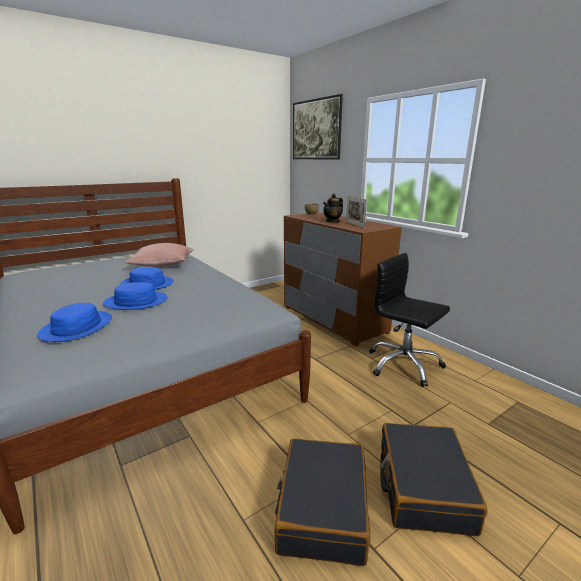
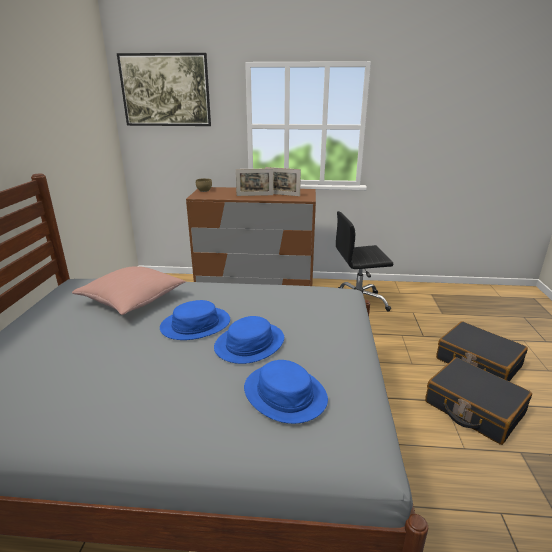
camera: 50 degrees left, 5 degrees up
(332, 221) = (254, 195): teapot -> picture frame

